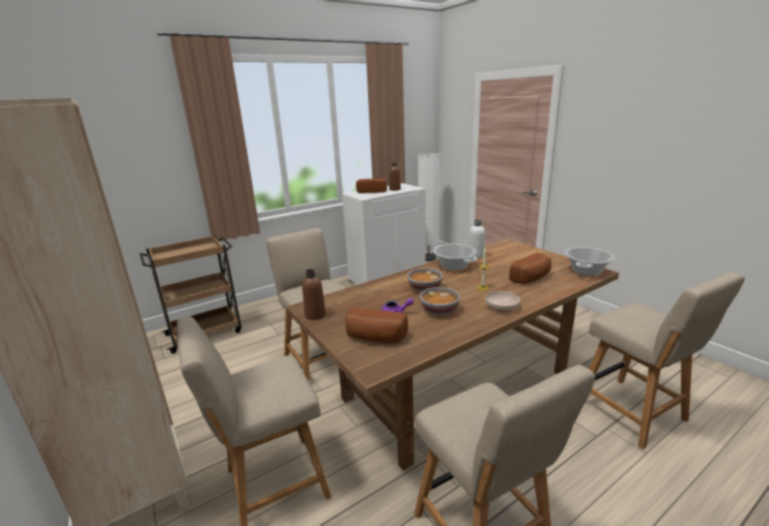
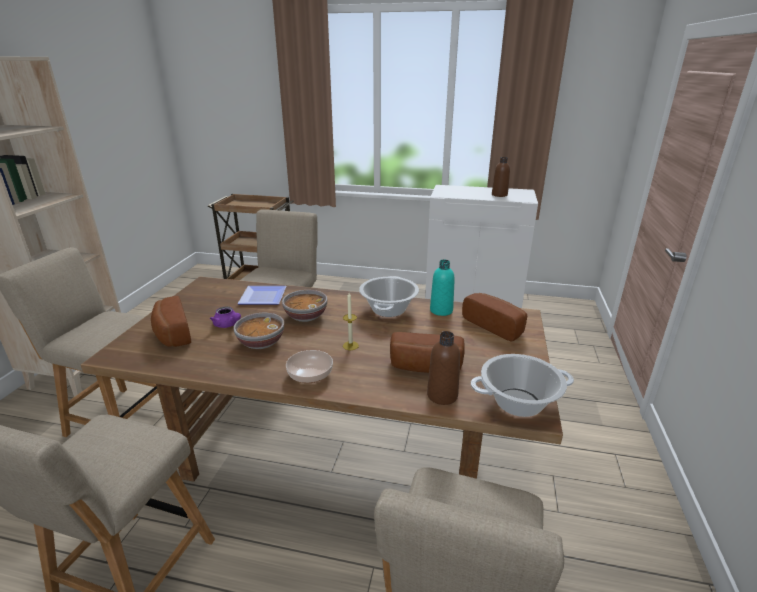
camera: 45 degrees right, 5 degrees up
(315, 315) = (193, 293): brown bottle -> brown bottle (442, 395)
(372, 191) = (469, 190): bread -> bread (495, 325)
(372, 292) = (265, 296): none -> plate
(428, 258) = (559, 306): white floor lamp -> none
(476, 256) = (441, 310): white bottle -> turquoise bottle

